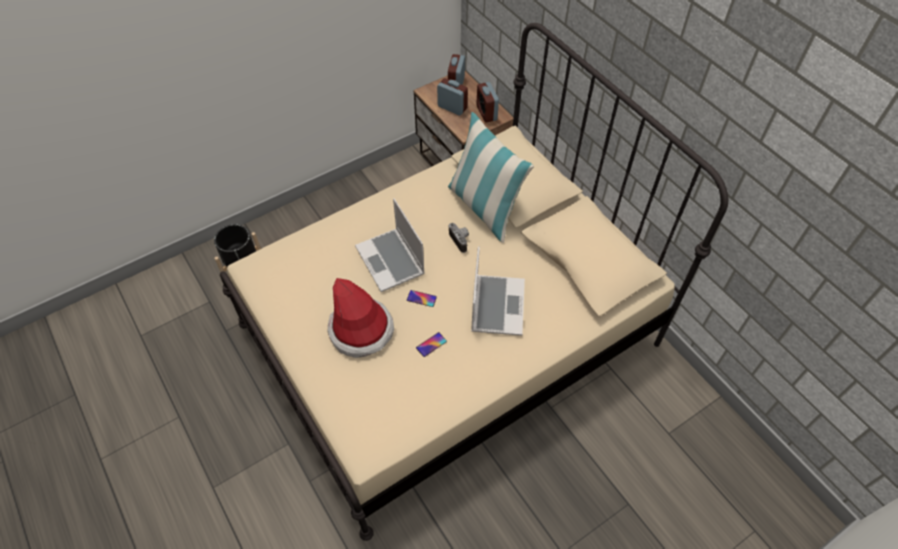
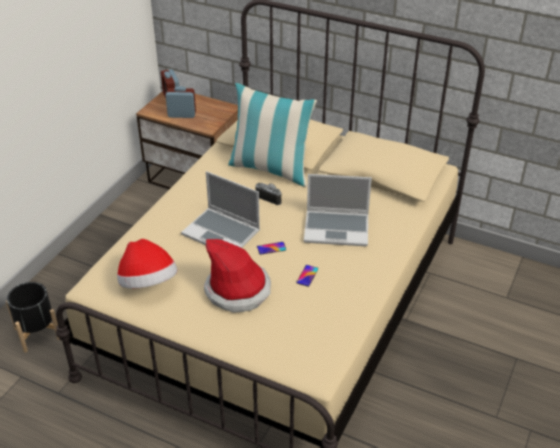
camera: 30 degrees left, 15 degrees down
(295, 286) = (148, 283): none -> hat
(486, 113) = (215, 109): alarm clock -> none
(496, 305) = (337, 229): laptop -> laptop turned 120 degrees clockwise

